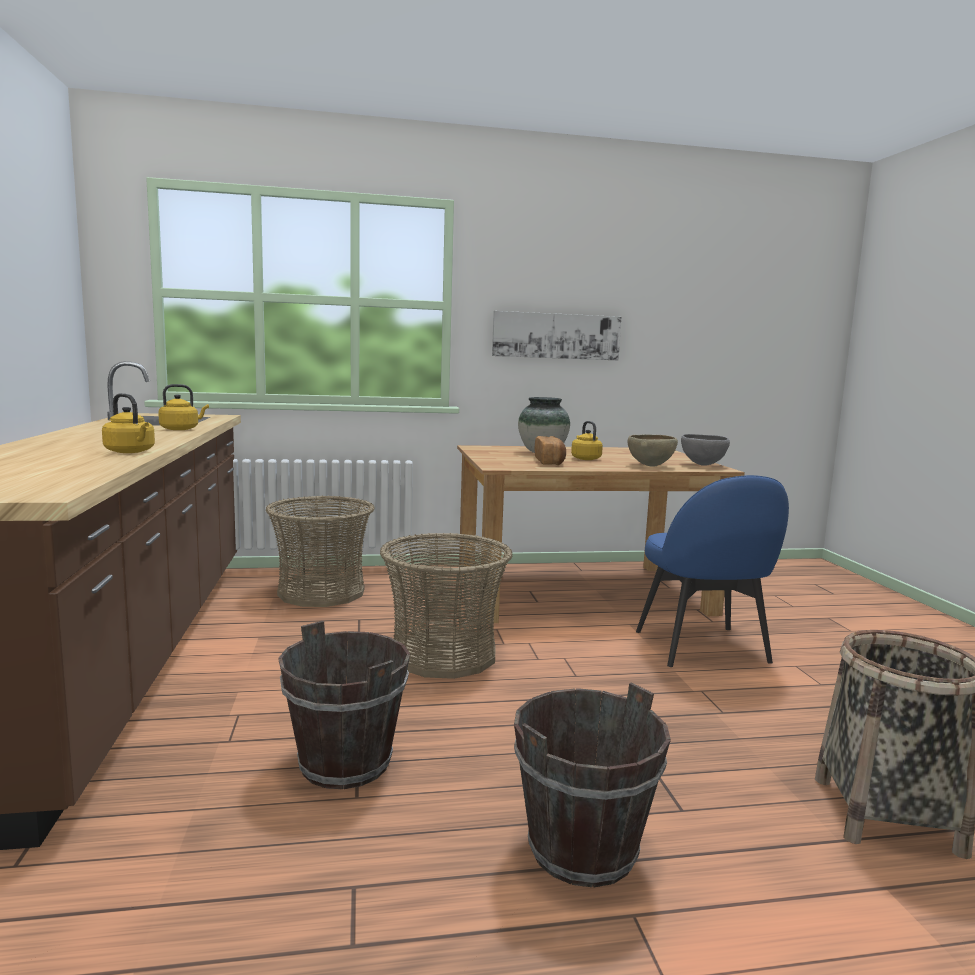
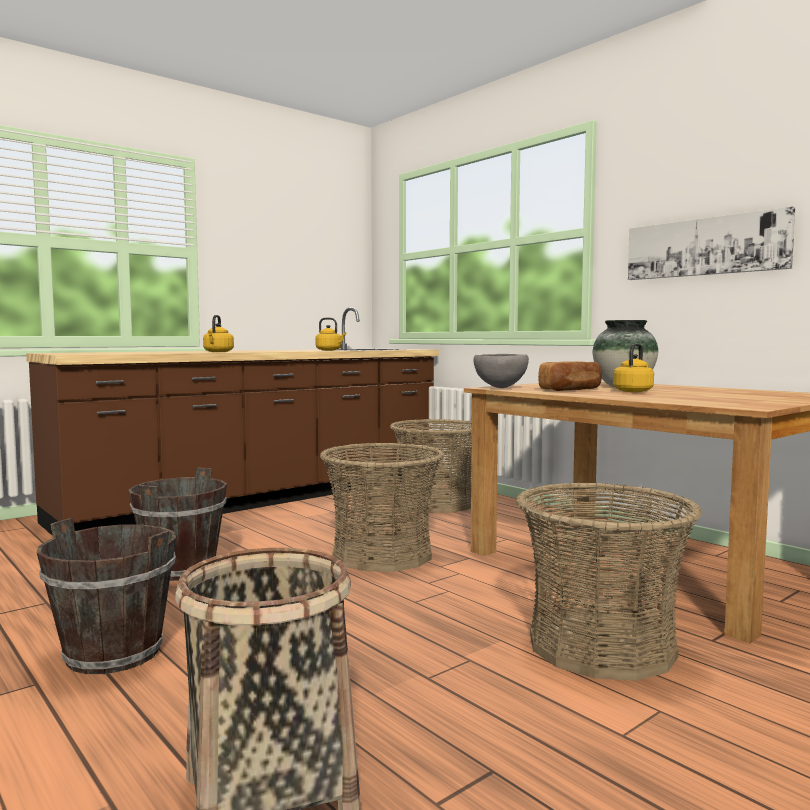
camera: 60 degrees right, 5 degrees down
(650, 466) = (664, 398): brown bowl -> none
(702, 465) = (752, 404): grey bowl -> grey bowl (500, 388)
(702, 648) = (601, 645): blue chair -> basket

